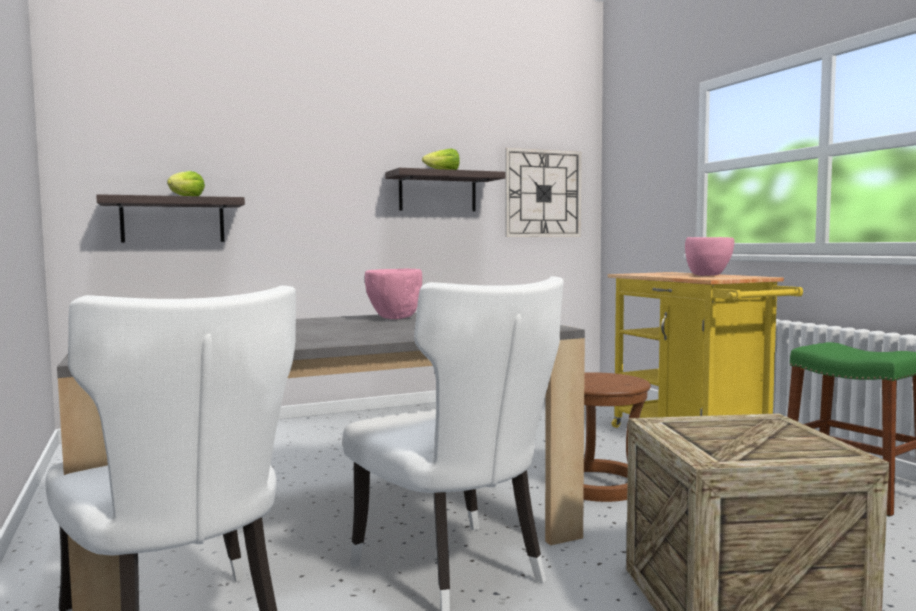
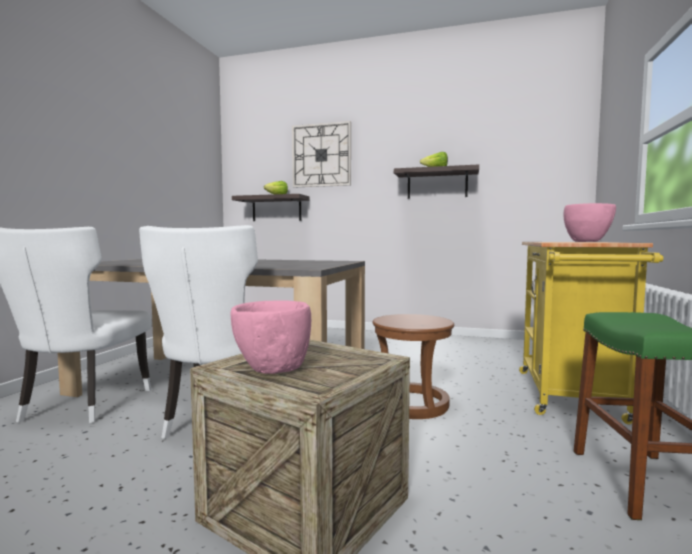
camera: 40 degrees right, 0 degrees up
(394, 318) = (282, 261): pink bowl -> pink bowl (272, 370)
(542, 193) = (531, 180): wall clock -> wall clock (321, 155)

